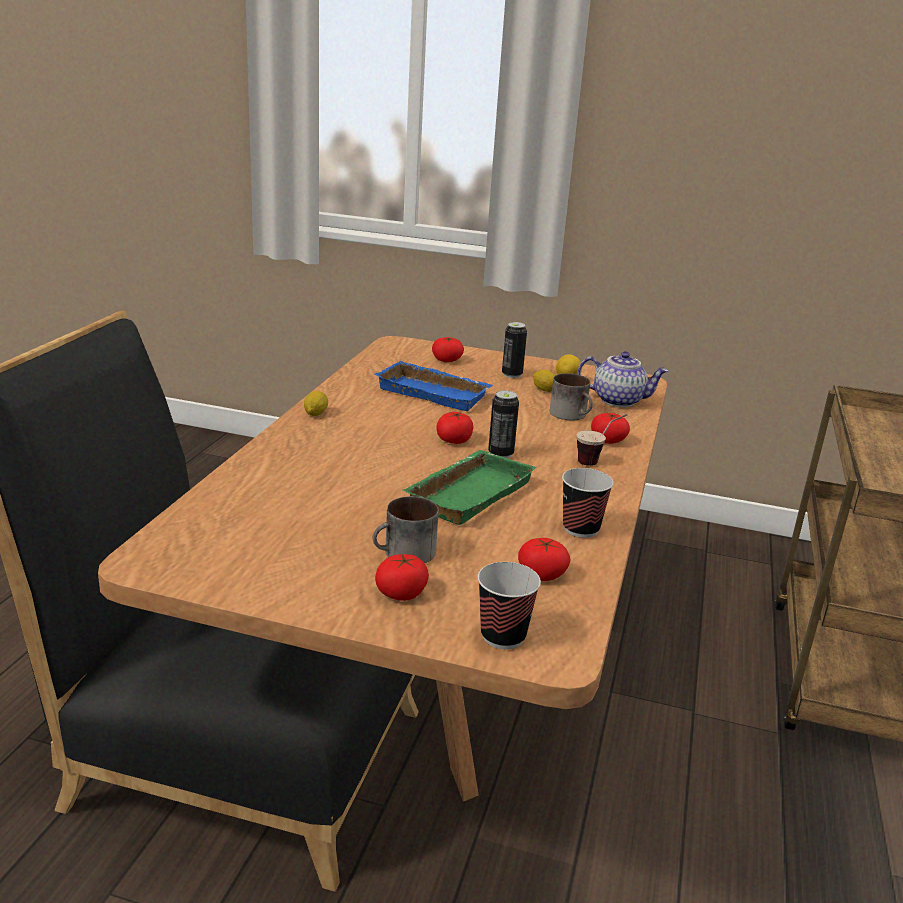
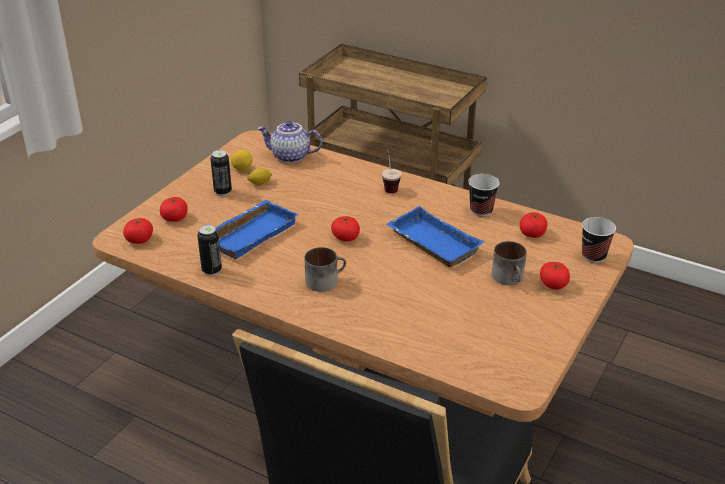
camera: 75 degrees left, 10 degrees up
(316, 413) = (278, 298): lemon -> none
(468, 493) = (430, 243): green tray -> blue tray
(500, 454) = (373, 221): can -> can (211, 270)
(572, 415) = (311, 180): mug -> mug (325, 280)
(608, 440) = (358, 175): tomato -> tomato (139, 239)
(618, 400) = (290, 156): teapot -> teapot turned 105 degrees counterclockwise

